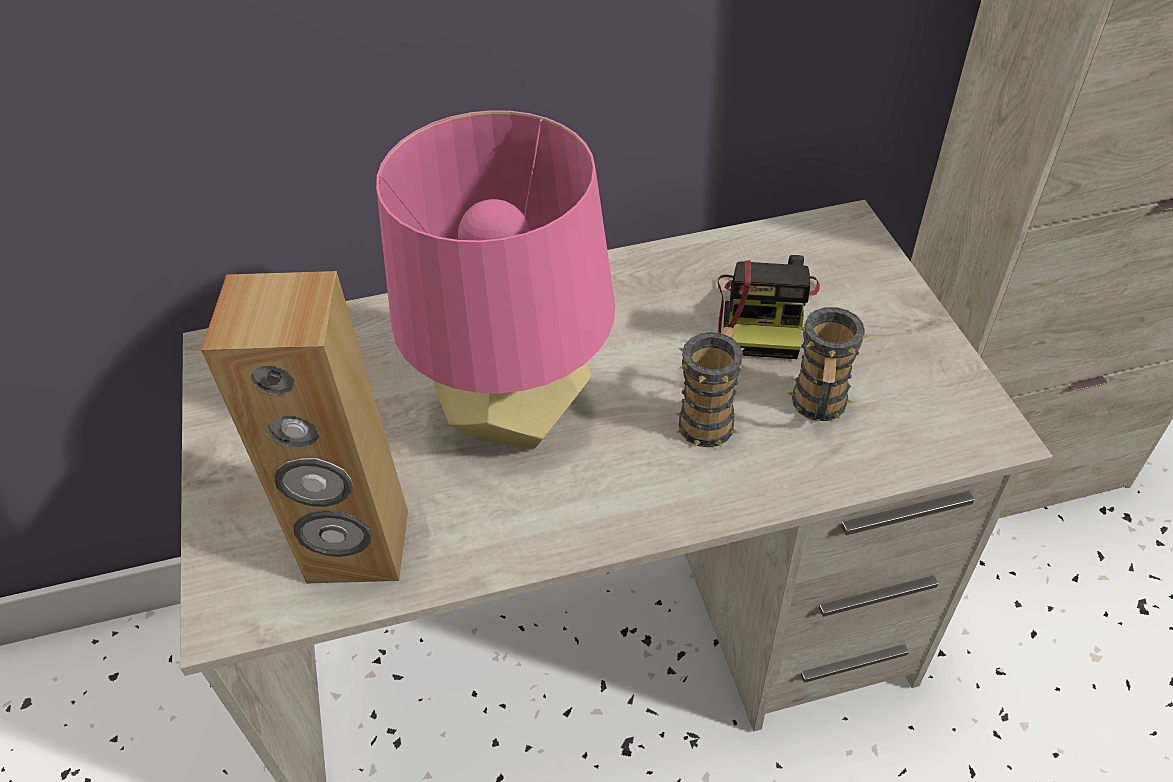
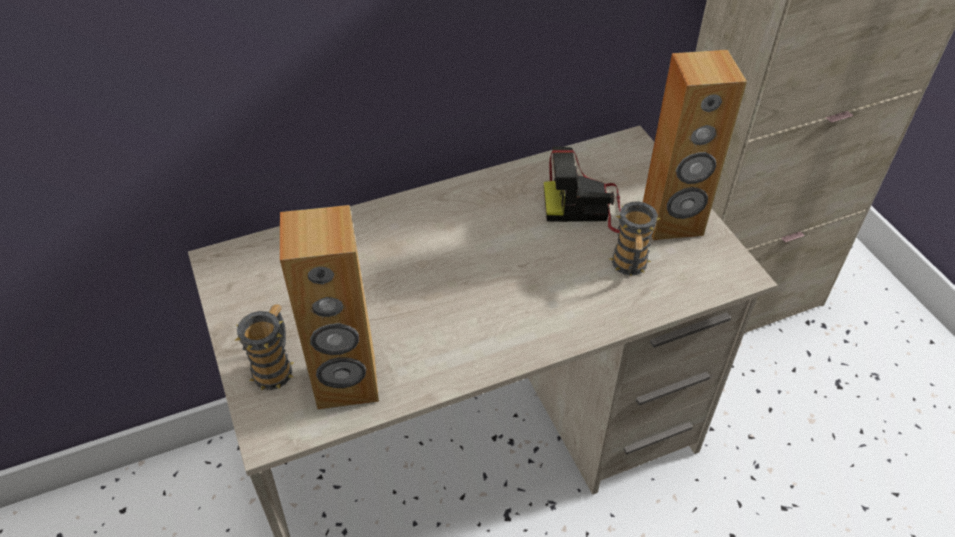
camera: 10 degrees left, 0 degrees up
(517, 414) = (434, 288): pink table lamp -> none
(710, 418) = (561, 279): mug -> mug (275, 367)
(765, 314) = (586, 208): camera -> camera turned 90 degrees clockwise
(894, 345) = (672, 222): none -> brown speaker

